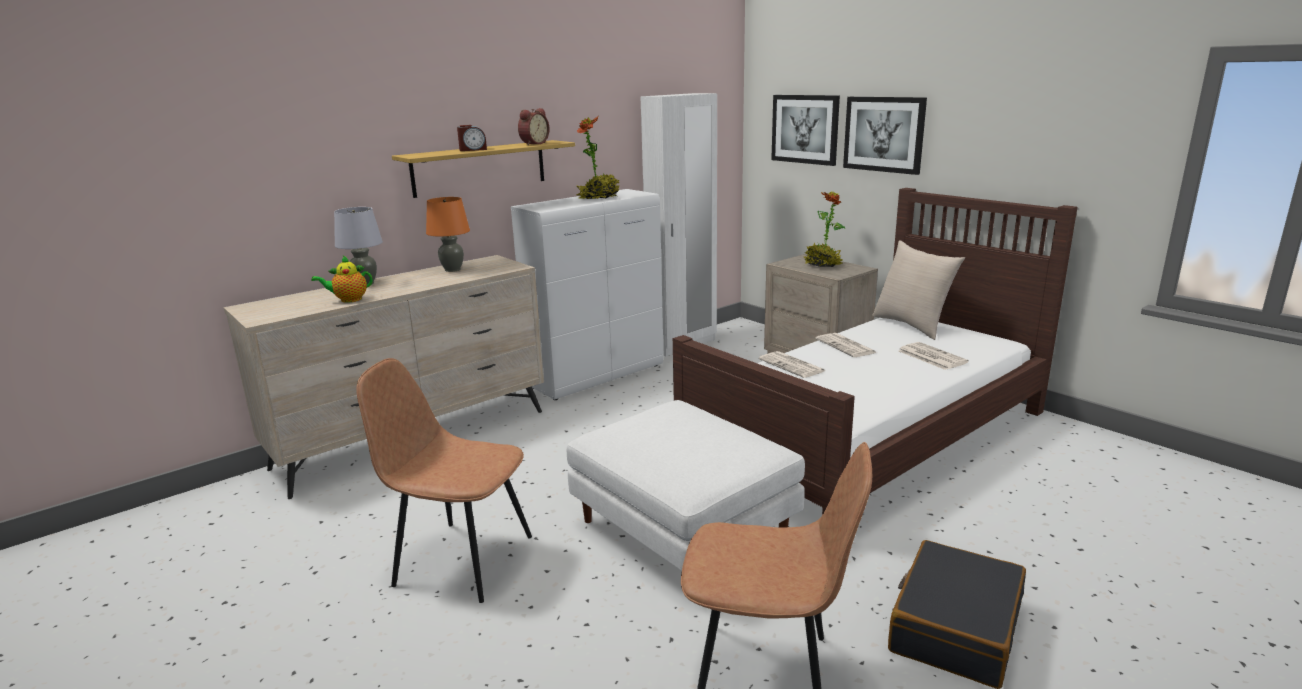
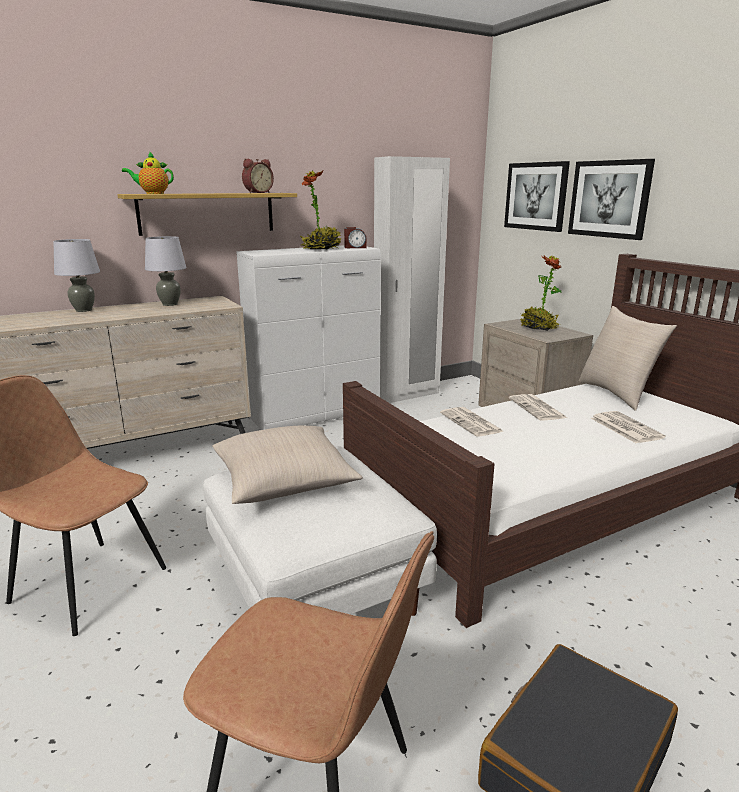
camera: 10 degrees right, 0 degrees up
(348, 300) = (52, 322): teapot -> teapot (152, 193)
(452, 269) = (169, 304): orange table lamp -> grey table lamp
(473, 150) = (194, 193): alarm clock -> alarm clock (355, 247)
(654, 436) = (284, 482): none -> beige pillow

